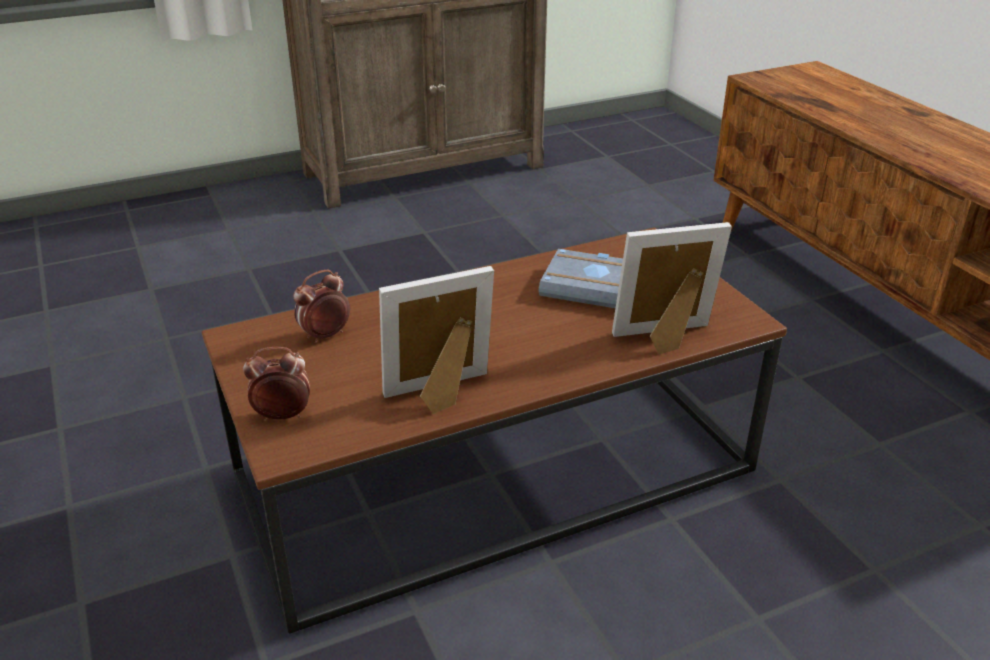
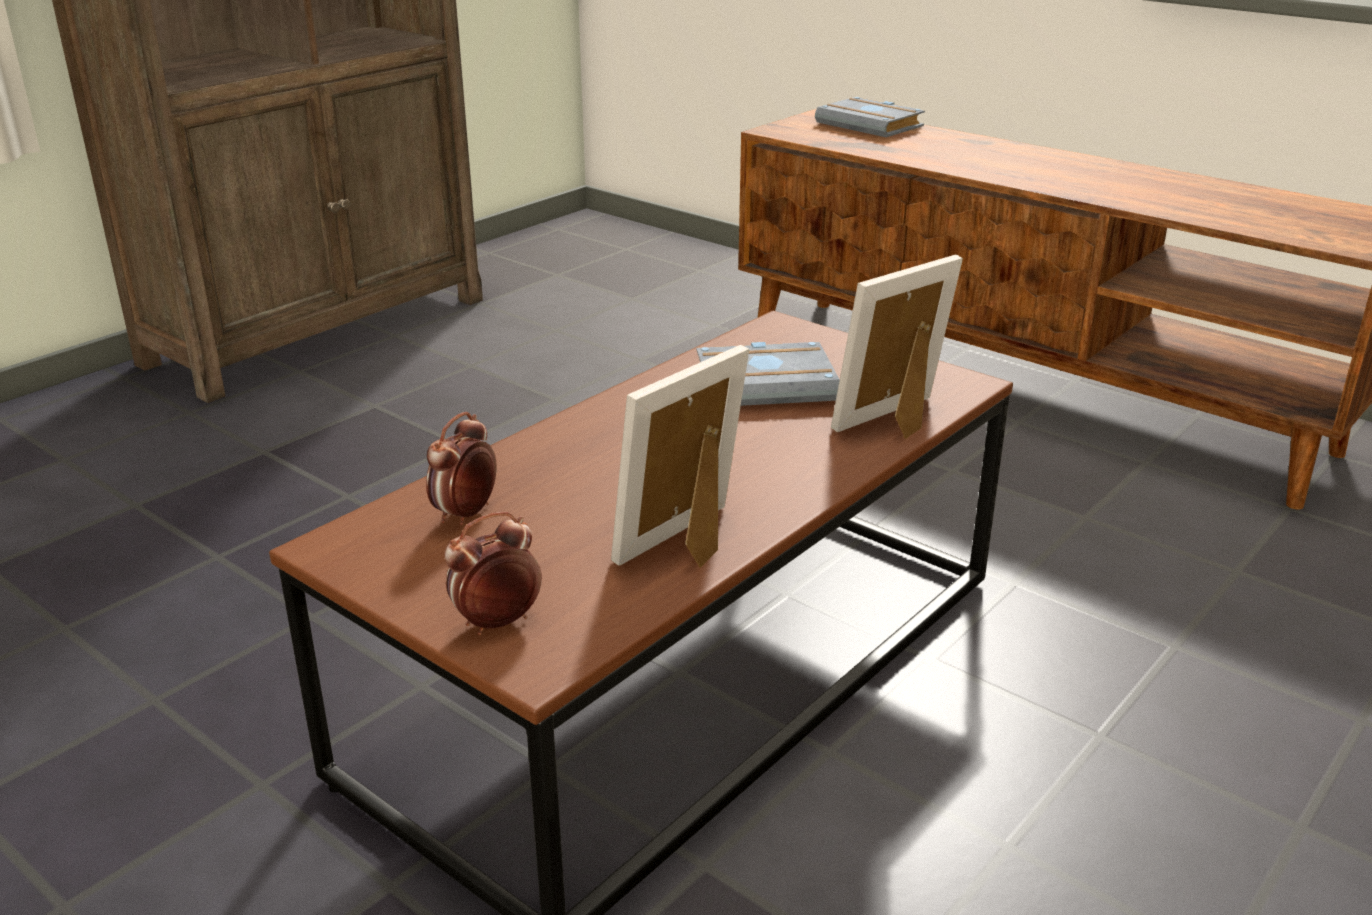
camera: 25 degrees left, 5 degrees down
(840, 84) = (872, 125): none -> grey book

